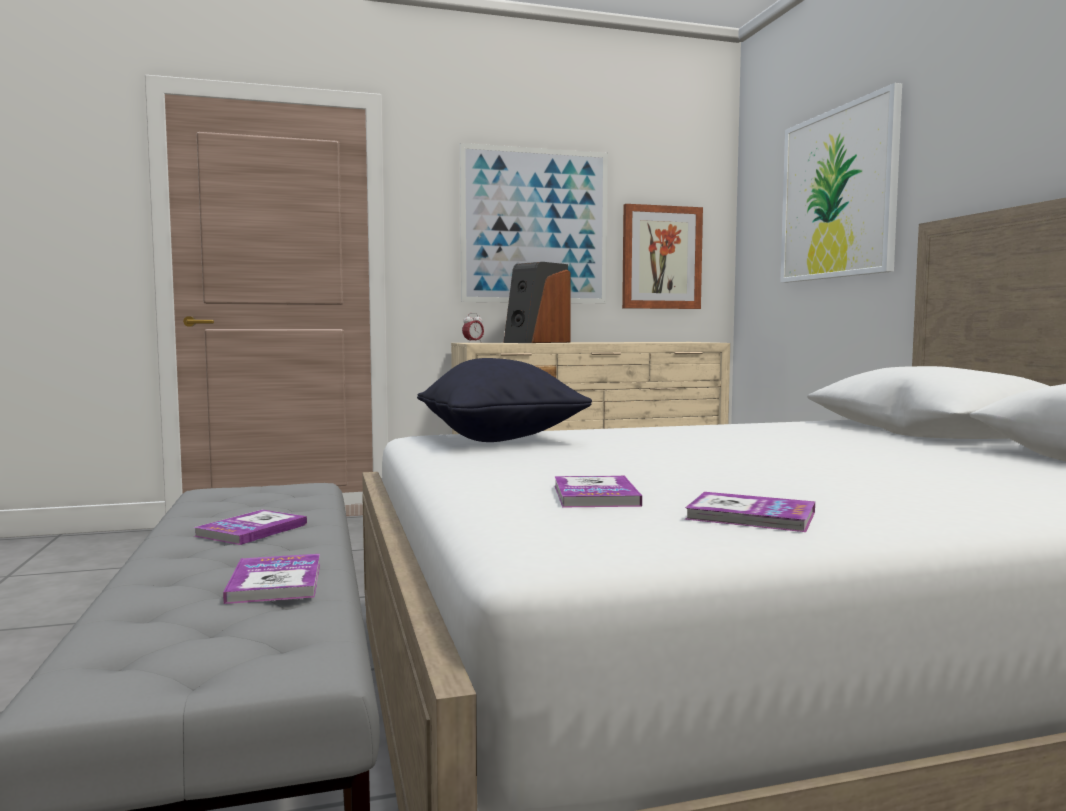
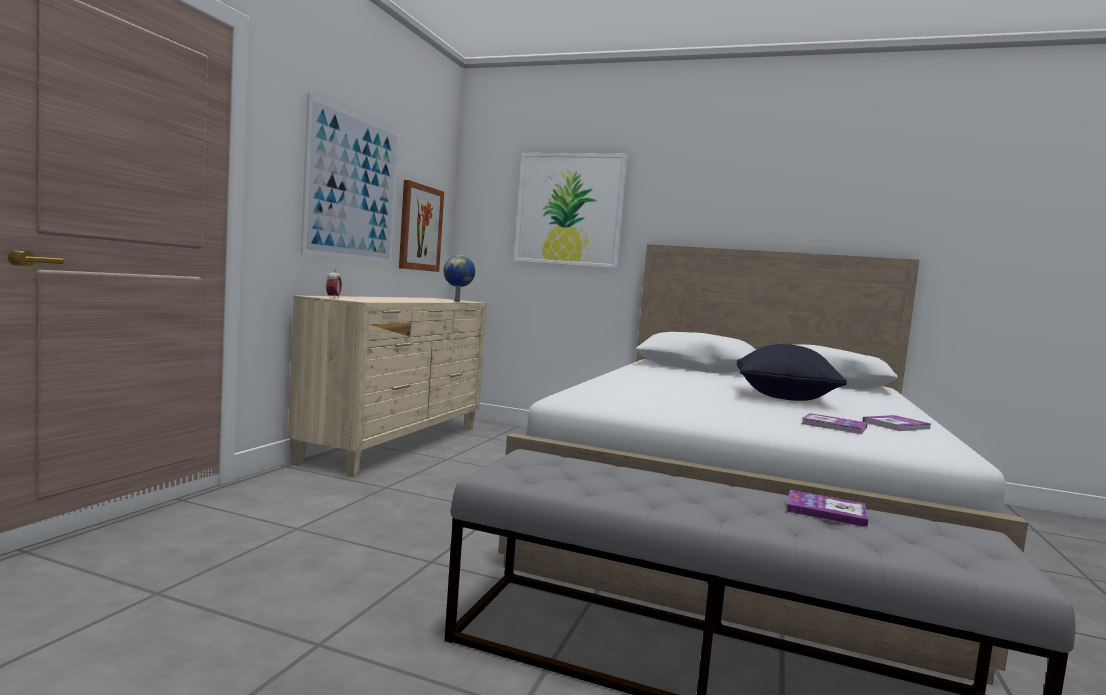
camera: 55 degrees left, 0 degrees up
(252, 530) = (675, 491): book -> none
(500, 439) = (614, 395): black pillow -> black pillow (784, 397)
(536, 342) = (376, 299): speaker -> none
(667, 342) = (458, 301): none -> globe

